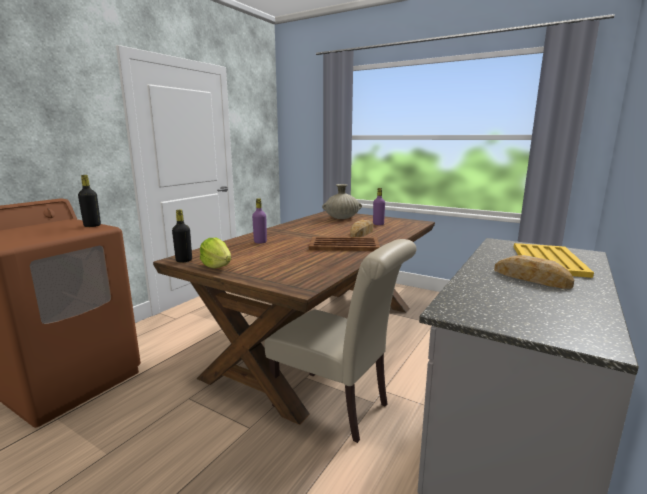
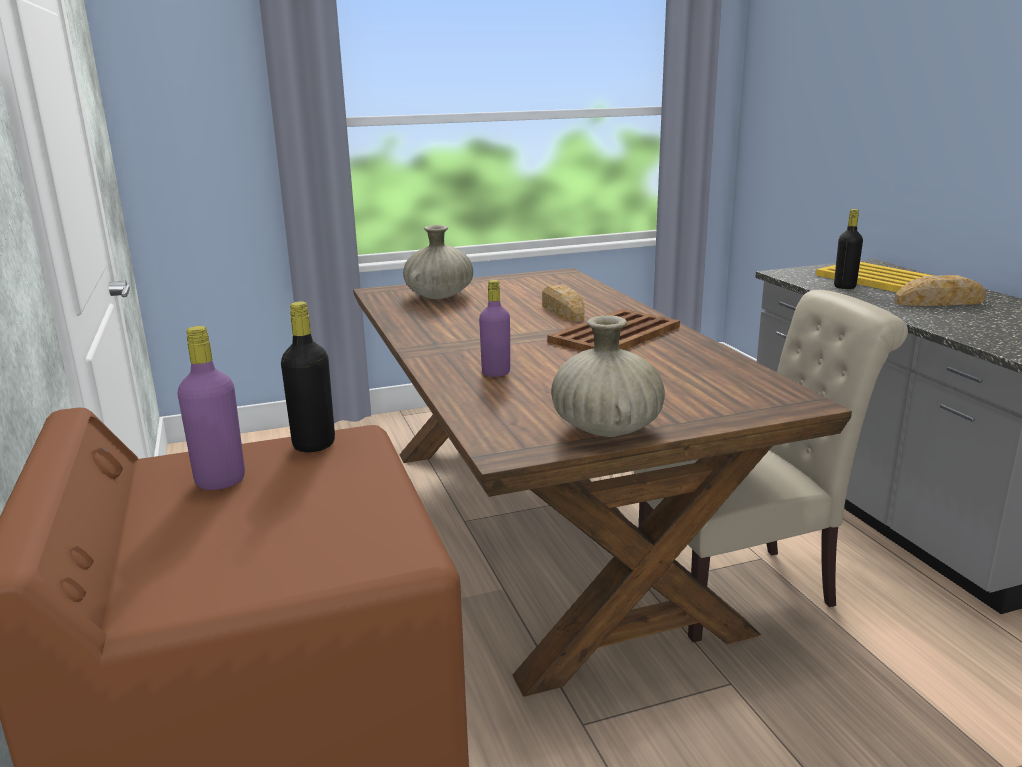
camera: 50 degrees left, 5 degrees up
(184, 260) = (524, 447): black bottle -> black bottle (844, 287)
(217, 266) = (606, 429): lettuce -> beige vase
(378, 224) = (527, 291): purple bottle -> purple bottle (220, 481)

